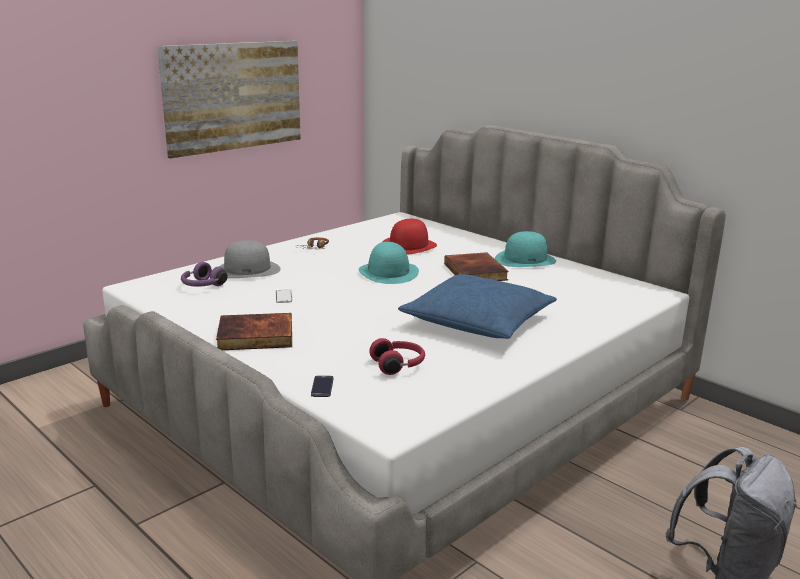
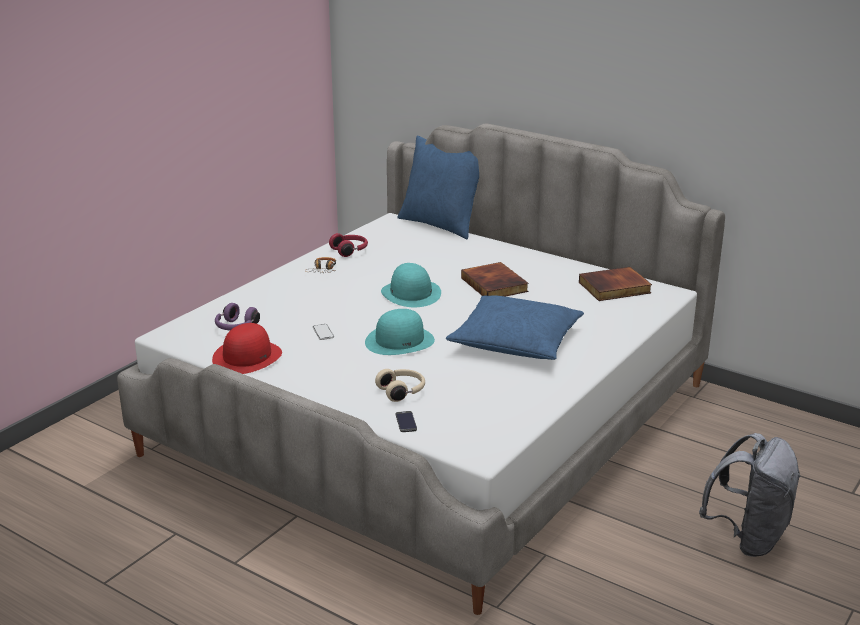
camera: 10 degrees left, 5 degrees up
(234, 96) = (210, 109): picture -> none
(248, 270) = (270, 304): grey hat -> none
(255, 337) = (320, 379): book -> book (614, 288)
(334, 356) = (402, 391): none -> beige headphones
(398, 365) = (463, 394): red headphones -> red headphones (350, 251)
(409, 246) = (417, 258): red hat -> red hat (247, 357)
(444, 223) = (441, 224): none -> blue pillow
(525, 259) = (537, 265): turquoise hat -> turquoise hat (400, 341)

